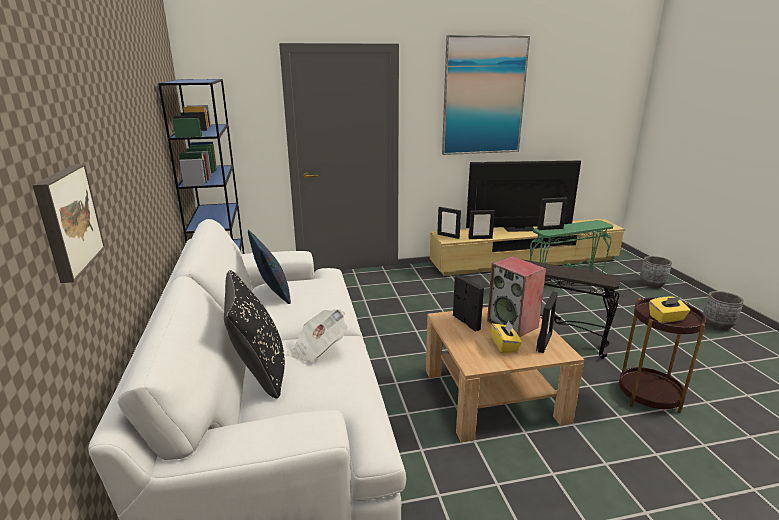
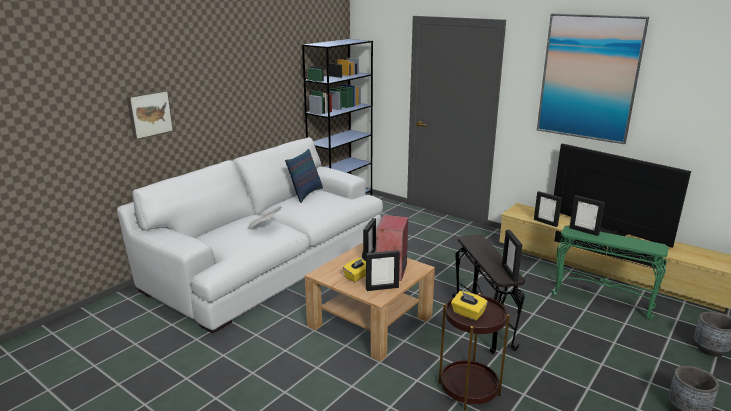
camera: 50 degrees right, 0 degrees up
(260, 372) = (229, 223): black pillow -> none
(448, 236) = (522, 211): picture frame -> picture frame (510, 273)

